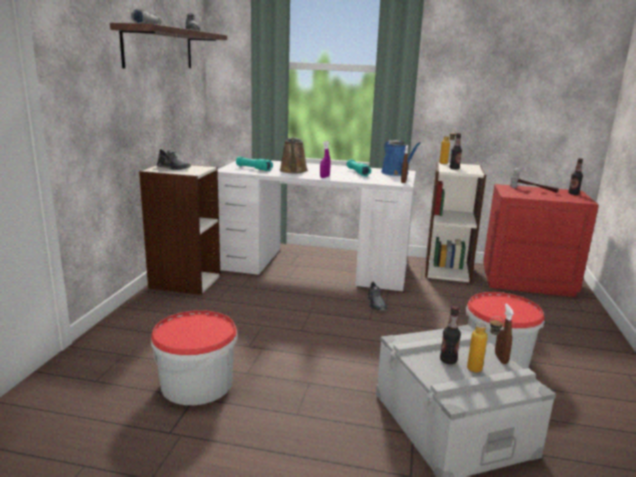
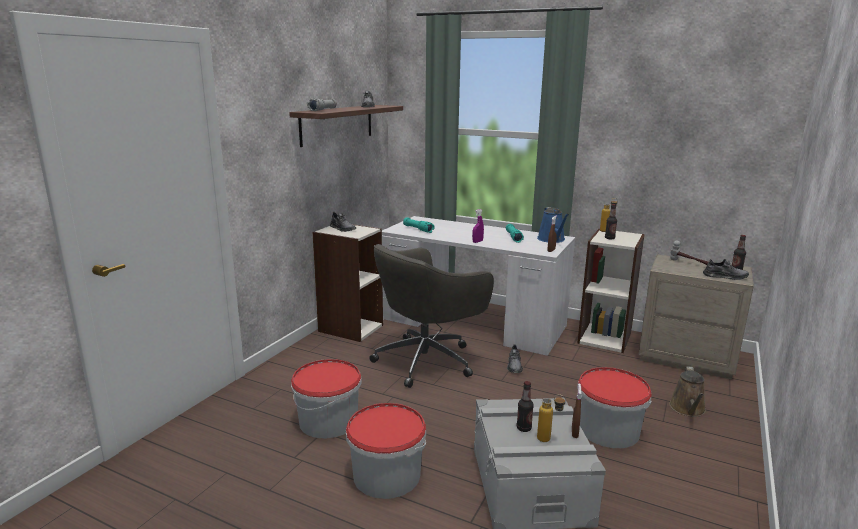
camera: 15 degrees right, 0 degrees up
(284, 306) = (427, 360): none -> grey office chair
(291, 437) = (386, 475): none -> bucket
(293, 171) = (452, 233): brown watering can -> brown watering can (688, 409)
(527, 281) = (686, 357): red nightstand -> beige nightstand
(568, 198) = (725, 276): none -> grey shoe

